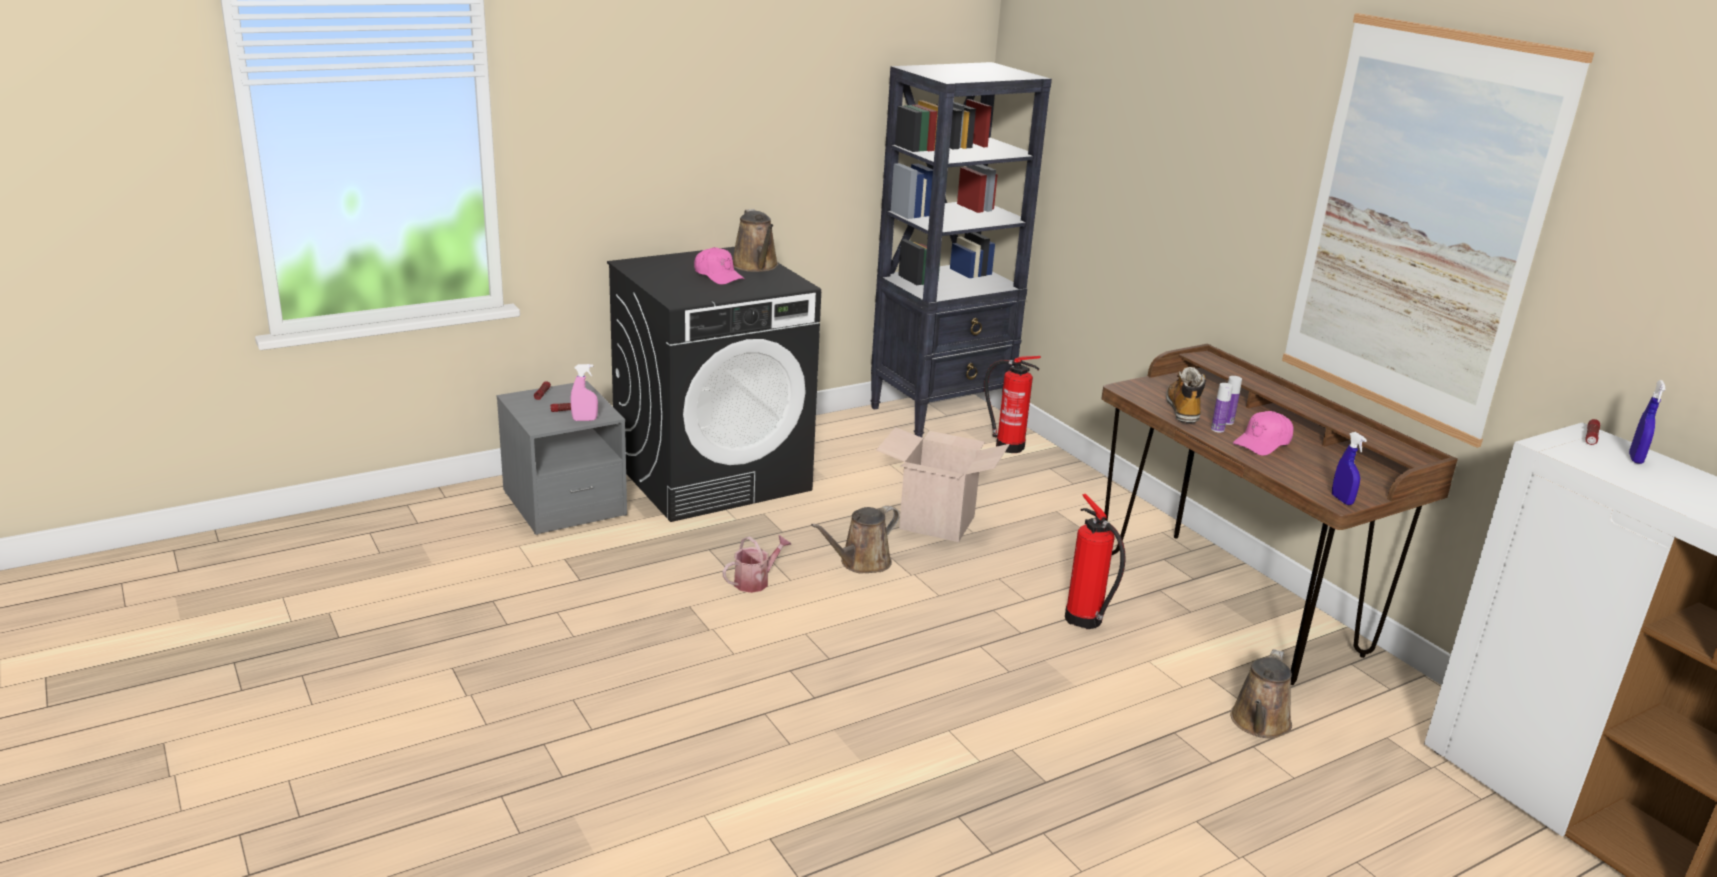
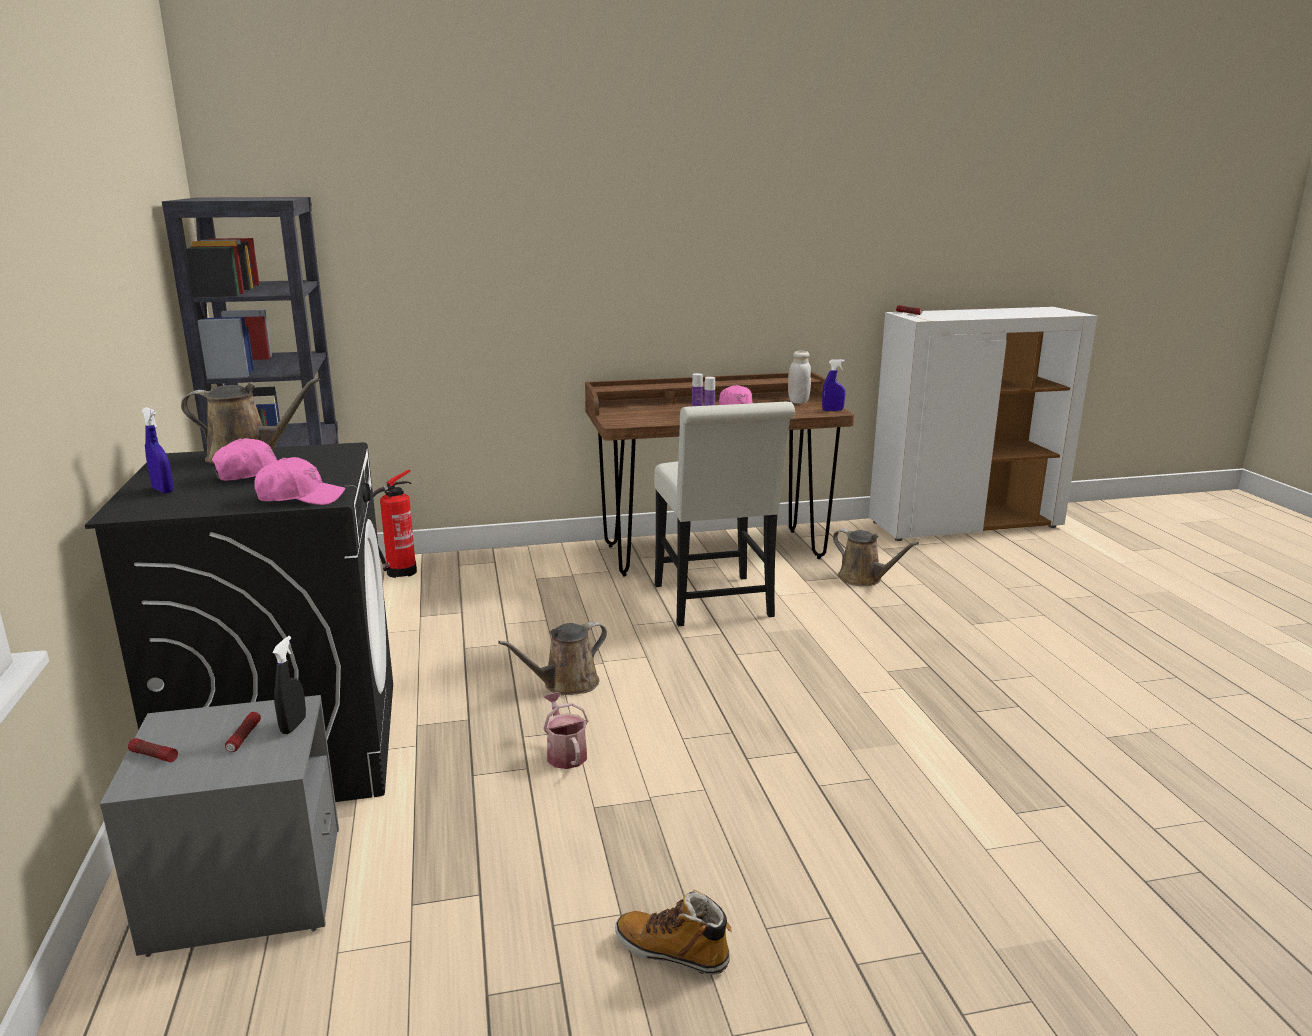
camera: 70 degrees left, 5 degrees down
(584, 420) = (293, 725): pink spray bottle -> black spray bottle
(678, 294) = (300, 497): none -> pink cap
(861, 563) = (566, 684): brown watering can -> brown watering can turned 75 degrees clockwise
(937, 522) = (515, 632): cardboard box -> none
(1085, 621) = (715, 605): fire extinguisher -> white chair
(1183, 410) = (669, 417): boot -> boot (673, 951)
(1360, 476) = (798, 402): none -> white jar
(1419, 227) = (746, 228): picture -> none
(1635, 459) = (938, 313): blue spray bottle -> blue spray bottle (163, 490)

